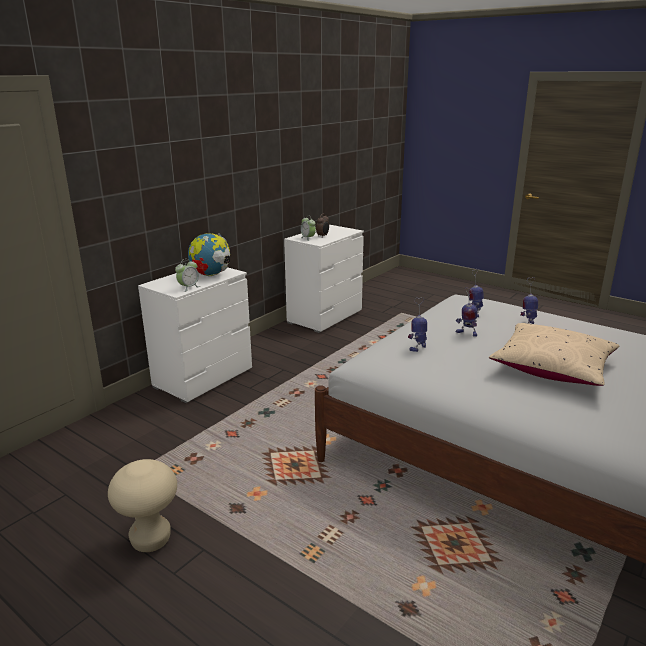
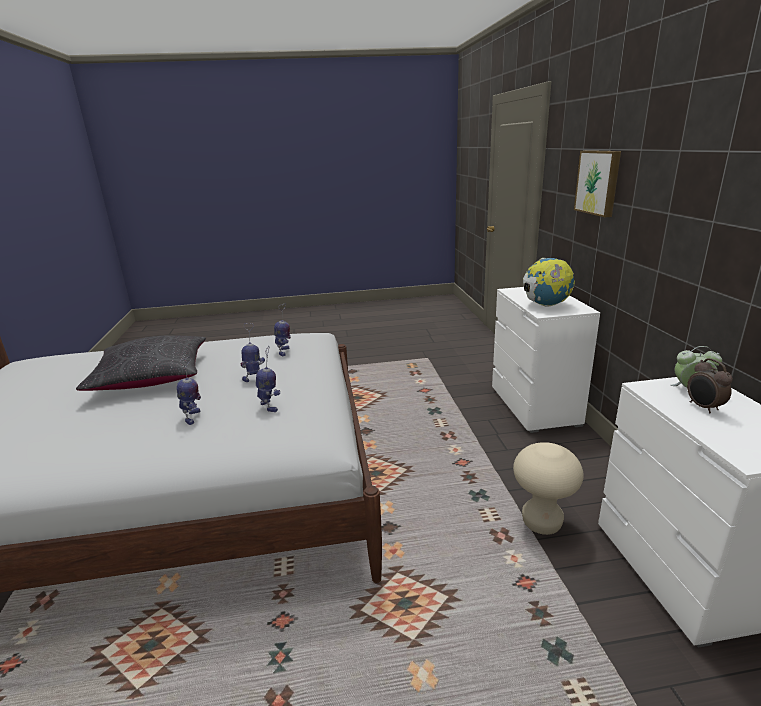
camera: 135 degrees right, 0 degrees up
(151, 540) = (367, 351): beige stool -> beige stool (541, 523)
(170, 169) = (599, 182): none -> picture
(188, 287) = (516, 294): alarm clock -> none
(552, 368) = (152, 377): beige pillow -> black pillow

